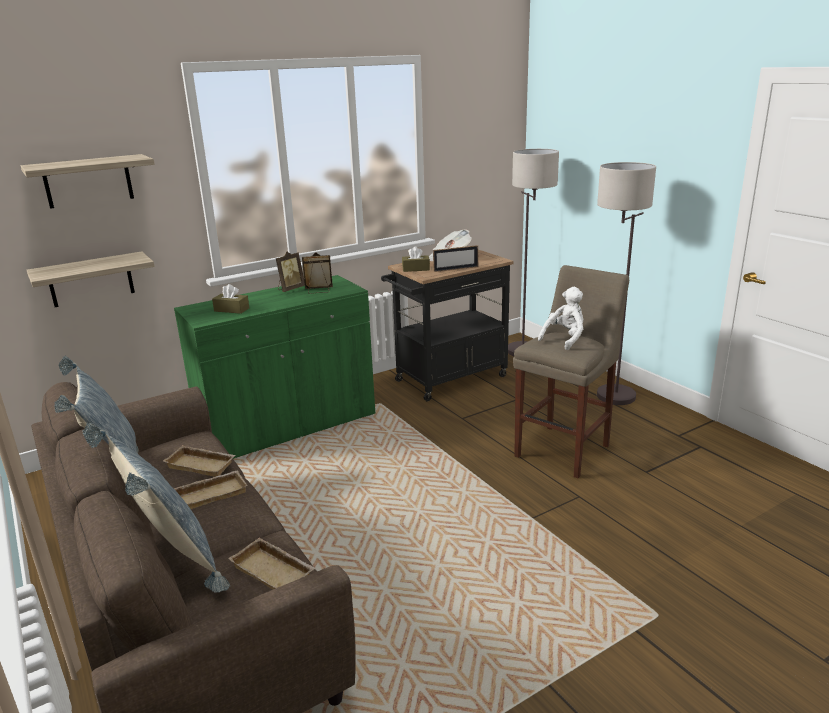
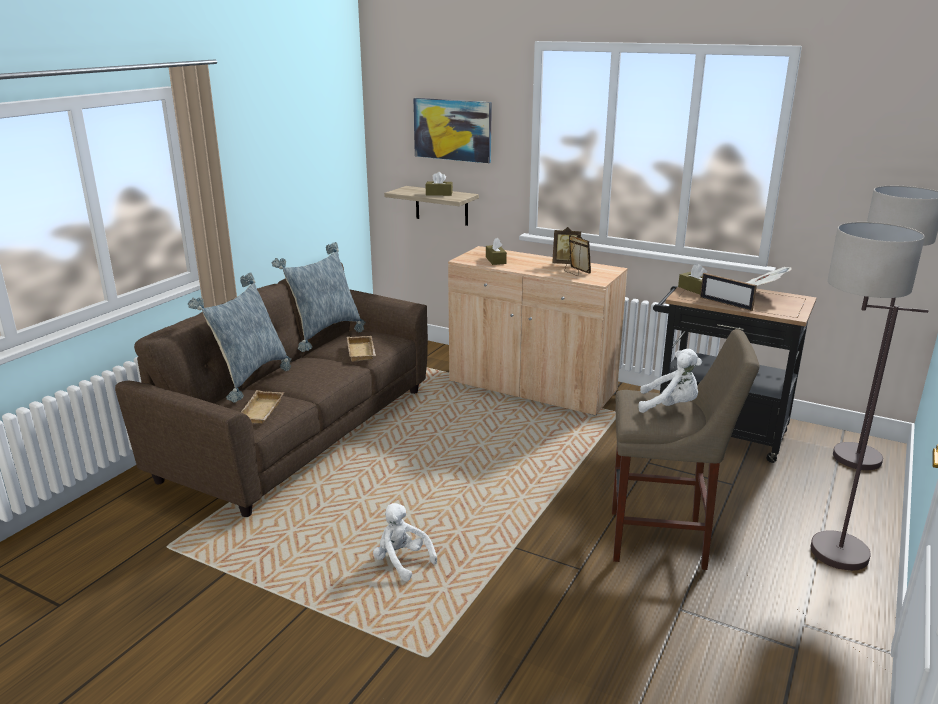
camera: 60 degrees right, 0 degrees up
(88, 181) = (452, 129): shelf -> picture
(103, 263) = (439, 194): none -> brown tissue box
(210, 493) = (330, 366): beige tray -> none
(288, 426) = (532, 387): green cabinet -> beige cabinet
(511, 592) = (402, 561): none -> white plush toy

